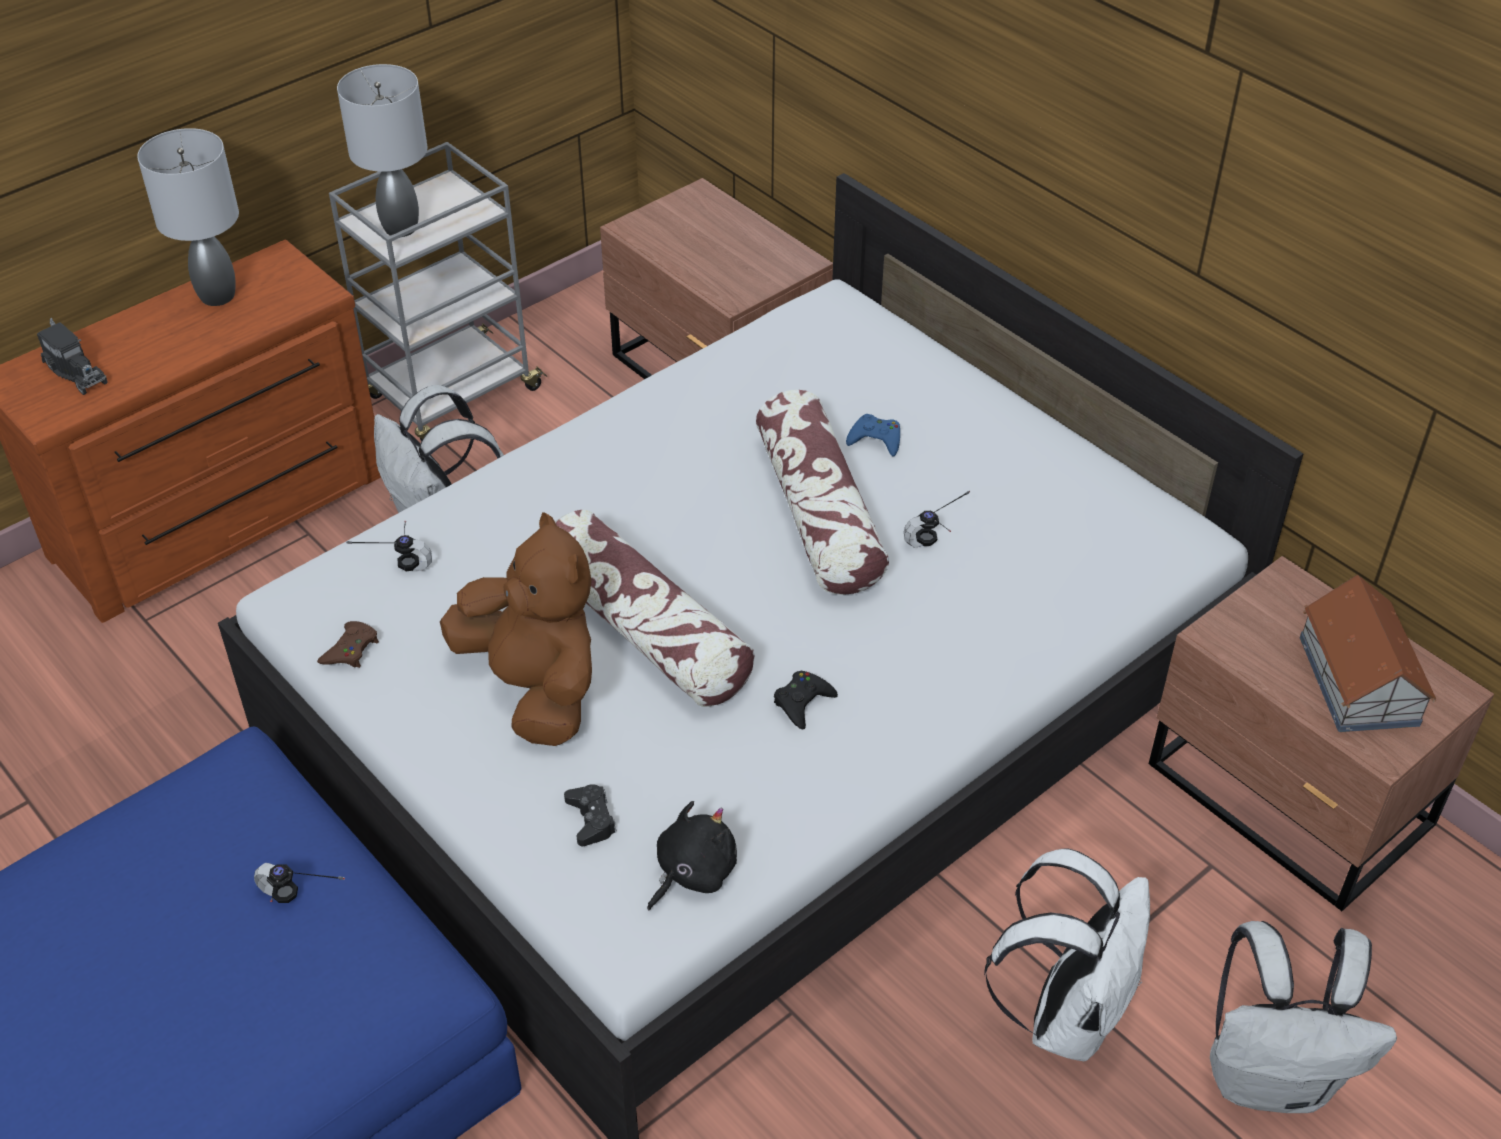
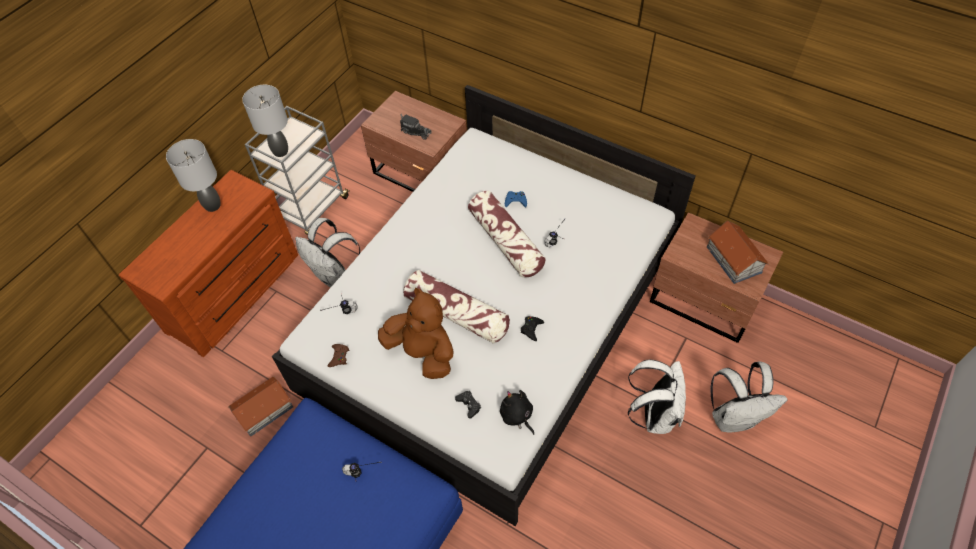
camera: 15 degrees left, 10 degrees up
(75, 371) = (164, 260): toy truck -> toy truck (415, 131)
(180, 759) = (265, 410): none -> toy house
(692, 872) = (517, 416): black plush toy -> black plush toy turned 60 degrees counterclockwise

